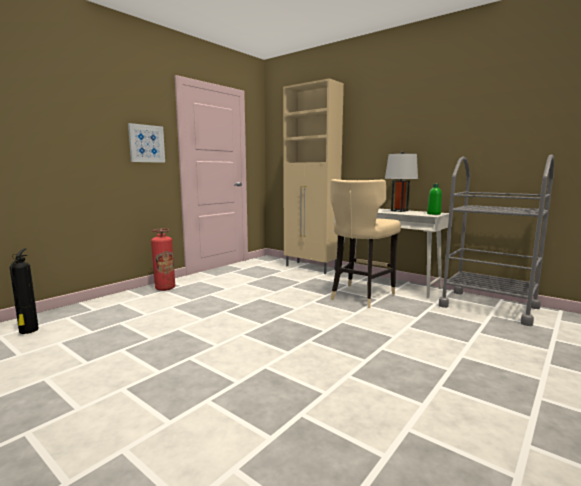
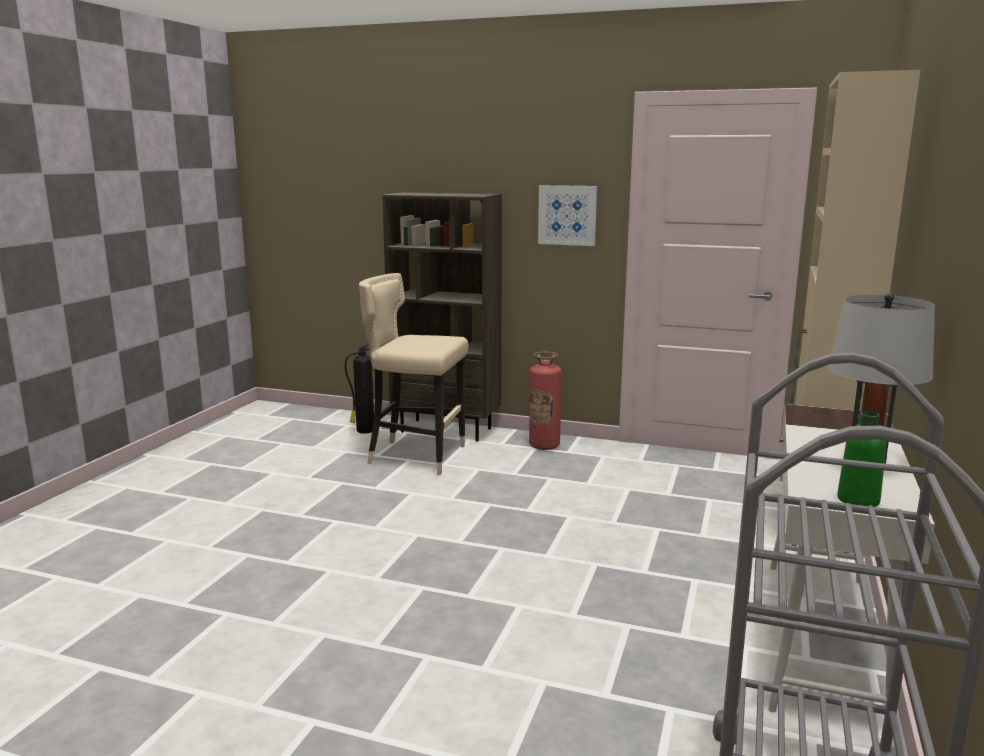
camera: 70 degrees right, 5 degrees up
(90, 305) = (447, 430): none -> brown bookcase
(360, 296) = (679, 611): beige stool -> beige stool (416, 456)

